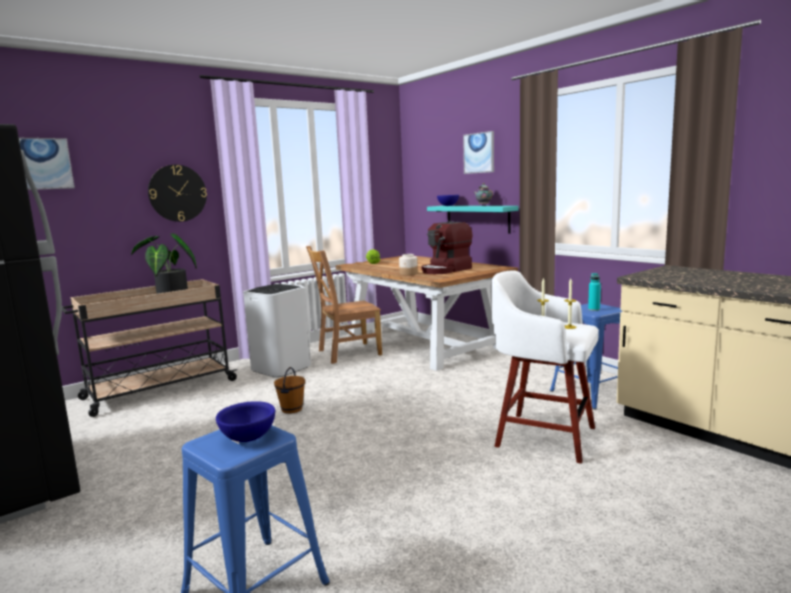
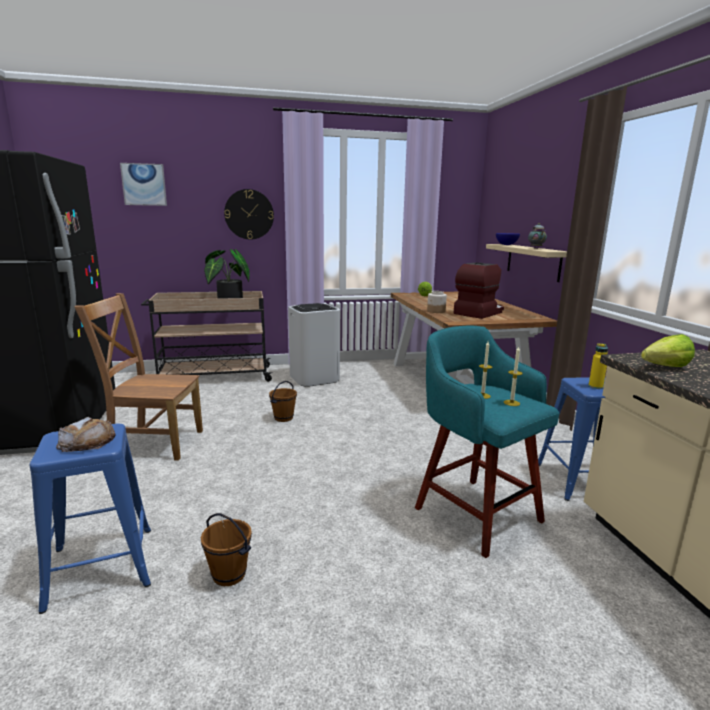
camera: 25 degrees right, 5 degrees up
(247, 438) = (87, 441): blue bowl -> bread
(346, 353) = (379, 376): brown chair -> brown chair (153, 443)
(395, 546) = (228, 575): none -> brown bucket
(446, 270) = (478, 313): coffee machine -> coffee machine turned 150 degrees clockwise
(477, 218) = (533, 261): turquoise shelf -> beige shelf
(479, 153) = (544, 188): picture -> none
(542, 436) = (475, 512): white stool -> turquoise stool
(594, 309) = (595, 386): turquoise bottle -> yellow bottle
(665, 278) = (660, 367): none -> lettuce

